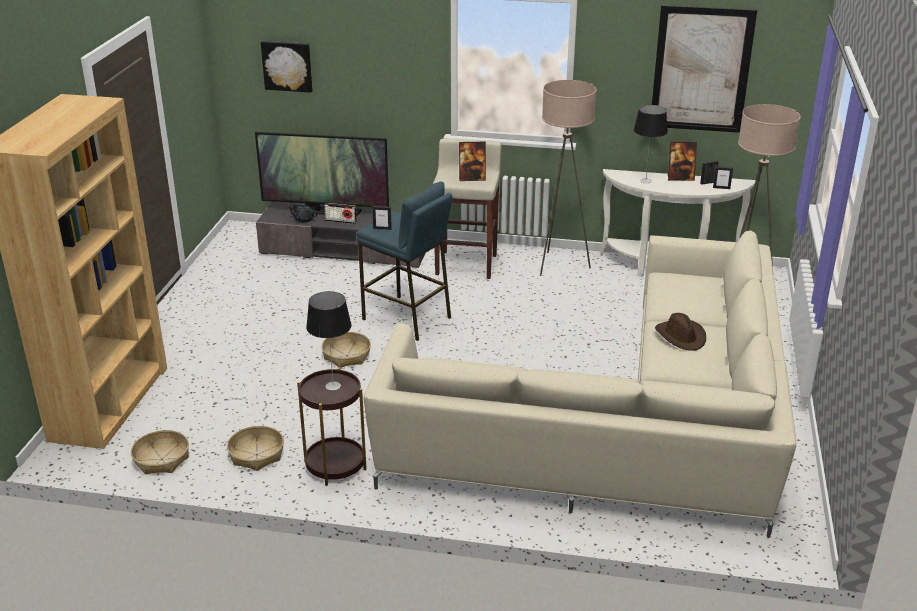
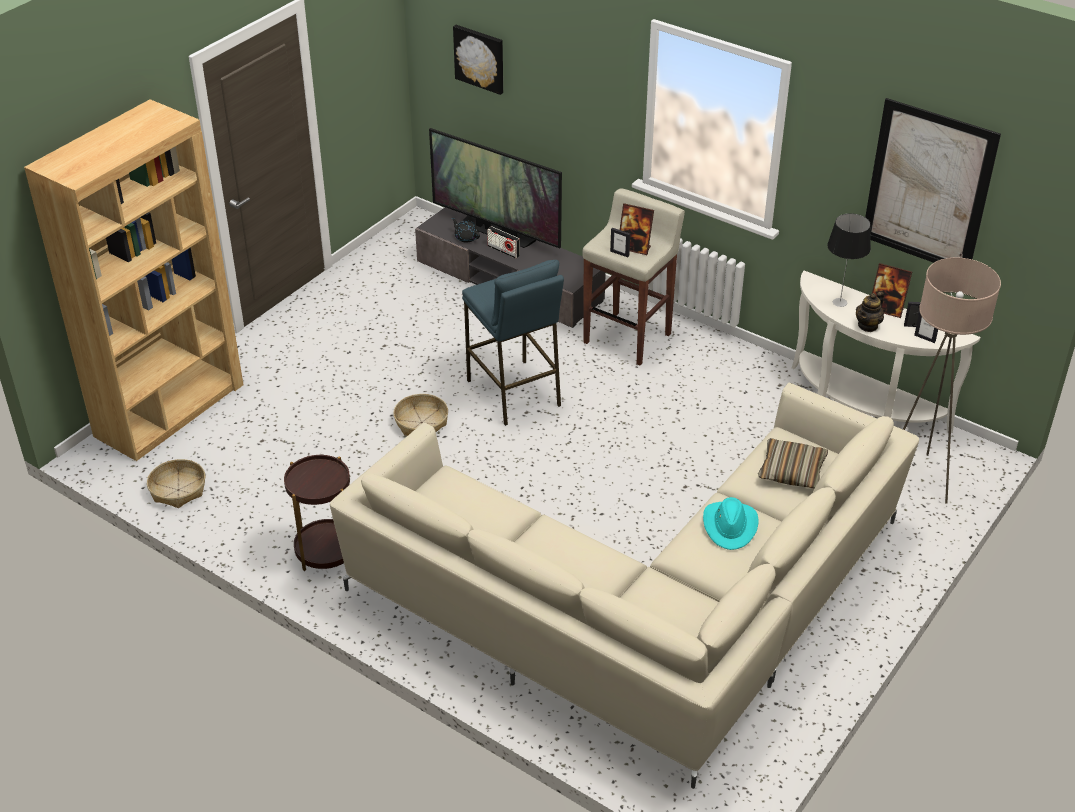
camera: 25 degrees right, 10 degrees up
(256, 455) = (263, 513): basket -> none
(333, 386) = (323, 476): table lamp -> none
(382, 228) = (488, 294): picture frame -> picture frame (619, 253)
(559, 265) = (733, 369): beige floor lamp -> none
(677, 189) = (868, 325): none -> teapot
(681, 336) = (730, 526): brown hat -> turquoise hat
(691, 293) = (791, 471): none -> pillow

